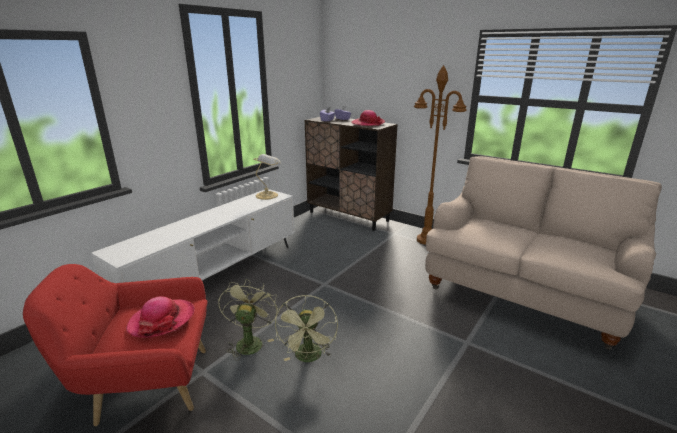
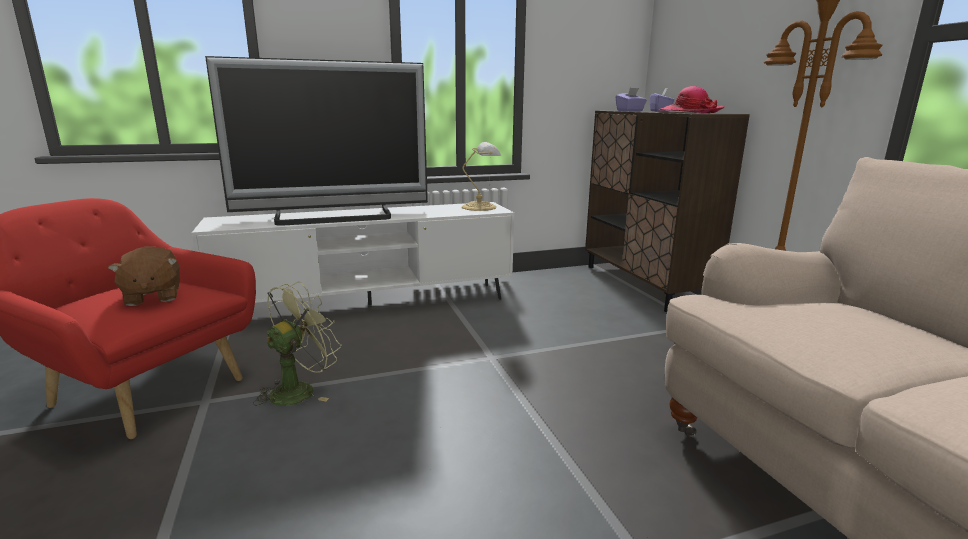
camera: 35 degrees right, 5 degrees down
(162, 320) = (152, 296): hat -> brown plush toy
(193, 226) = (334, 217): none -> television
(309, 358) = (336, 445): green fan -> none

